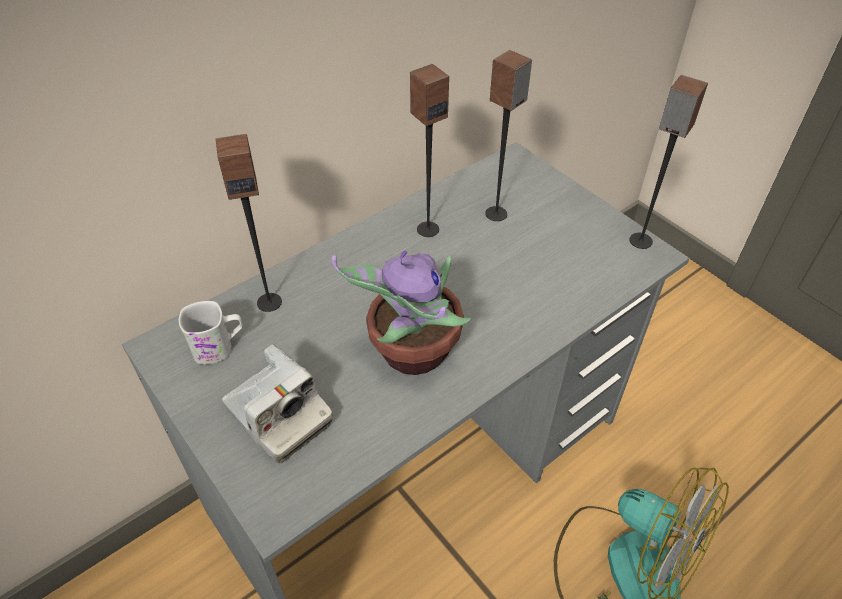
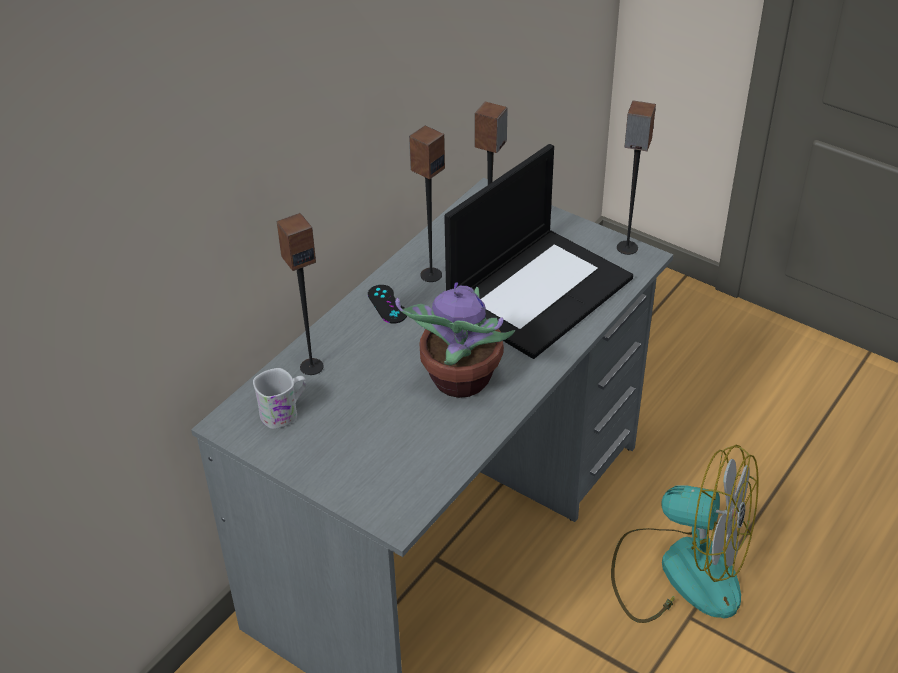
camera: 15 degrees left, 5 degrees down
(278, 416) = (365, 452): camera -> none
(372, 251) = (387, 304): none -> black game controller
(532, 268) = (539, 290): none -> laptop

